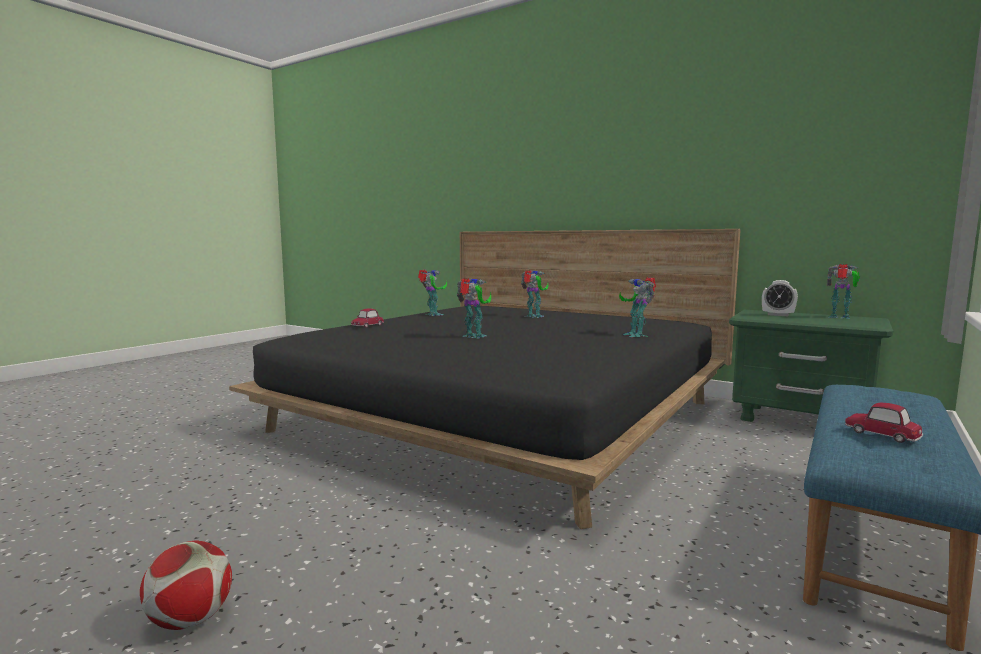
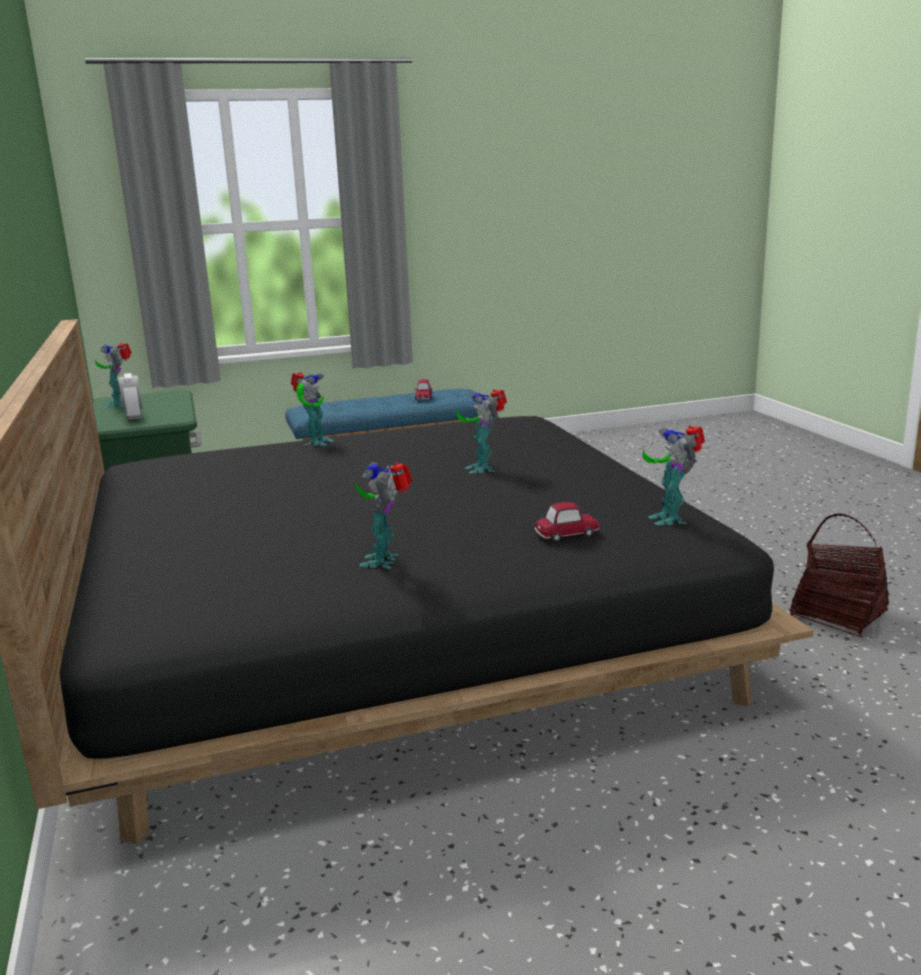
camera: 140 degrees left, 10 degrees up
(185, 495) = (838, 614): none -> basket
(190, 620) = (796, 529): football -> none
(534, 316) = (268, 506): toy robot -> toy robot (670, 518)

